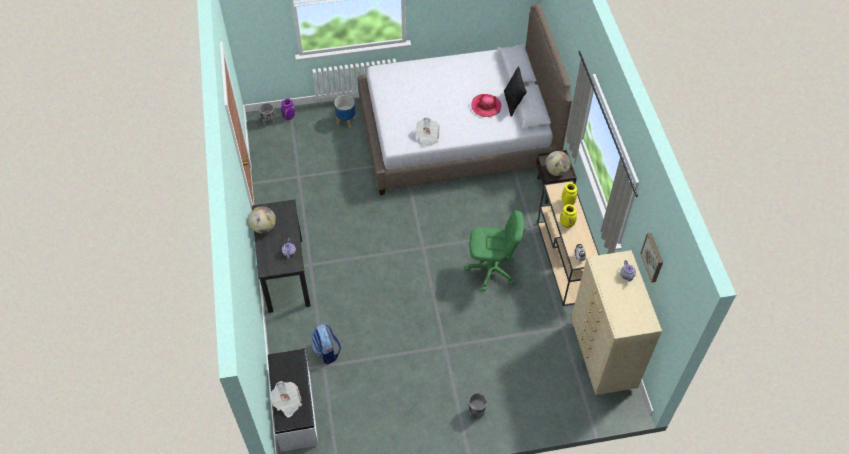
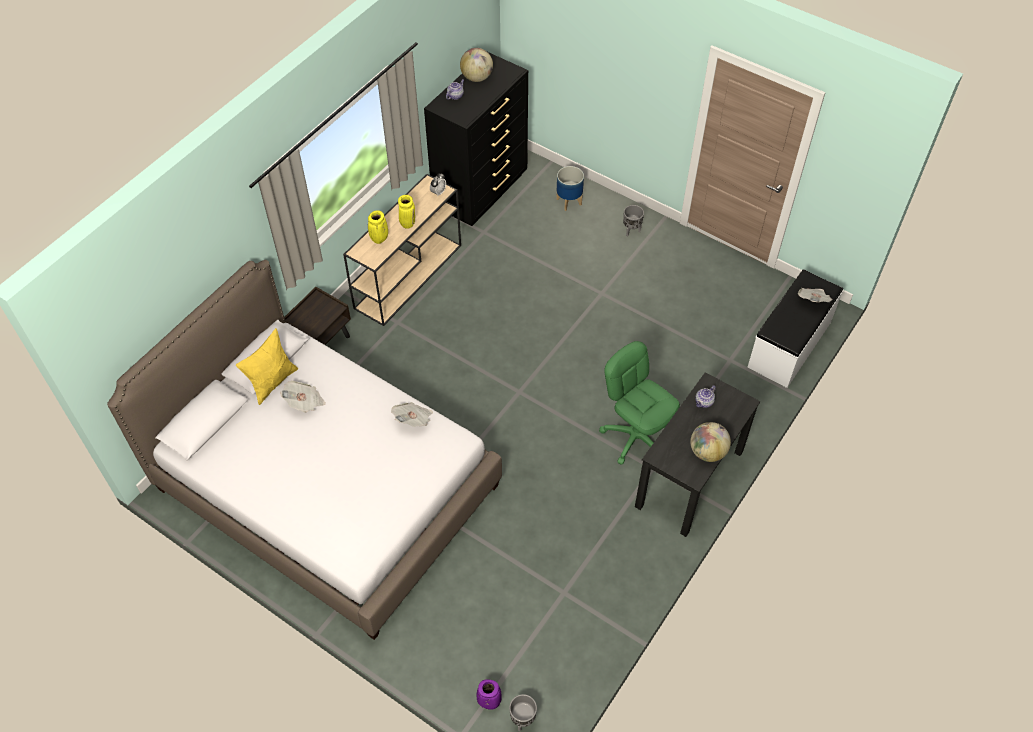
camera: 135 degrees left, 0 degrees up
(327, 352) = (715, 369): backpack -> none
(346, 121) = (426, 625): planter -> planter (569, 201)
(486, 106) = (305, 402): hat -> newspaper
(491, 270) = (482, 319): green office chair -> green office chair (635, 436)
(513, 103) = (272, 382): black pillow -> yellow pillow
(556, 171) = (323, 309): globe -> globe (477, 77)
(602, 356) = (482, 192): beige dresser -> black dresser
(653, 257) = (441, 52): picture -> none

